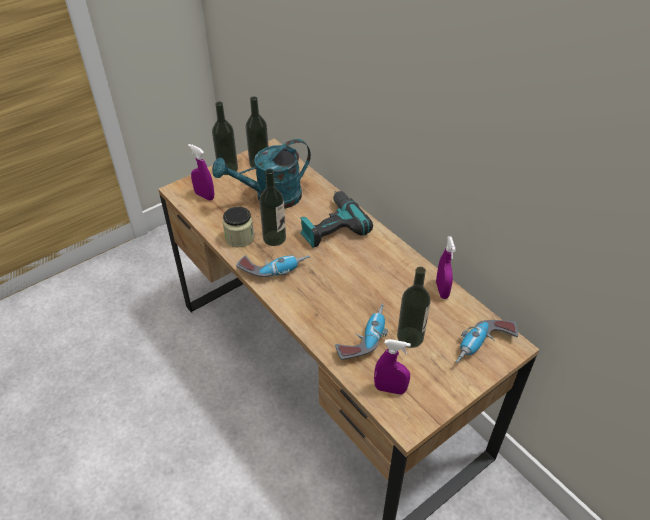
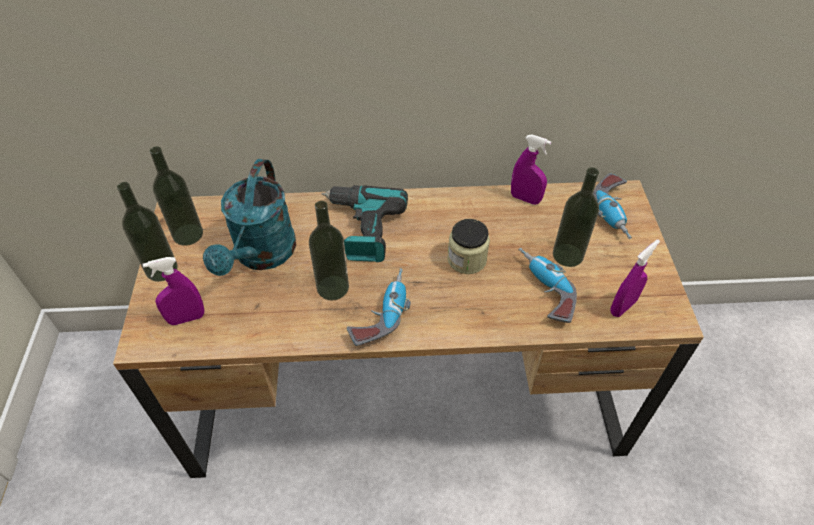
camera: 55 degrees left, 5 degrees up
(239, 238) = (300, 320): jar -> jar (467, 259)

